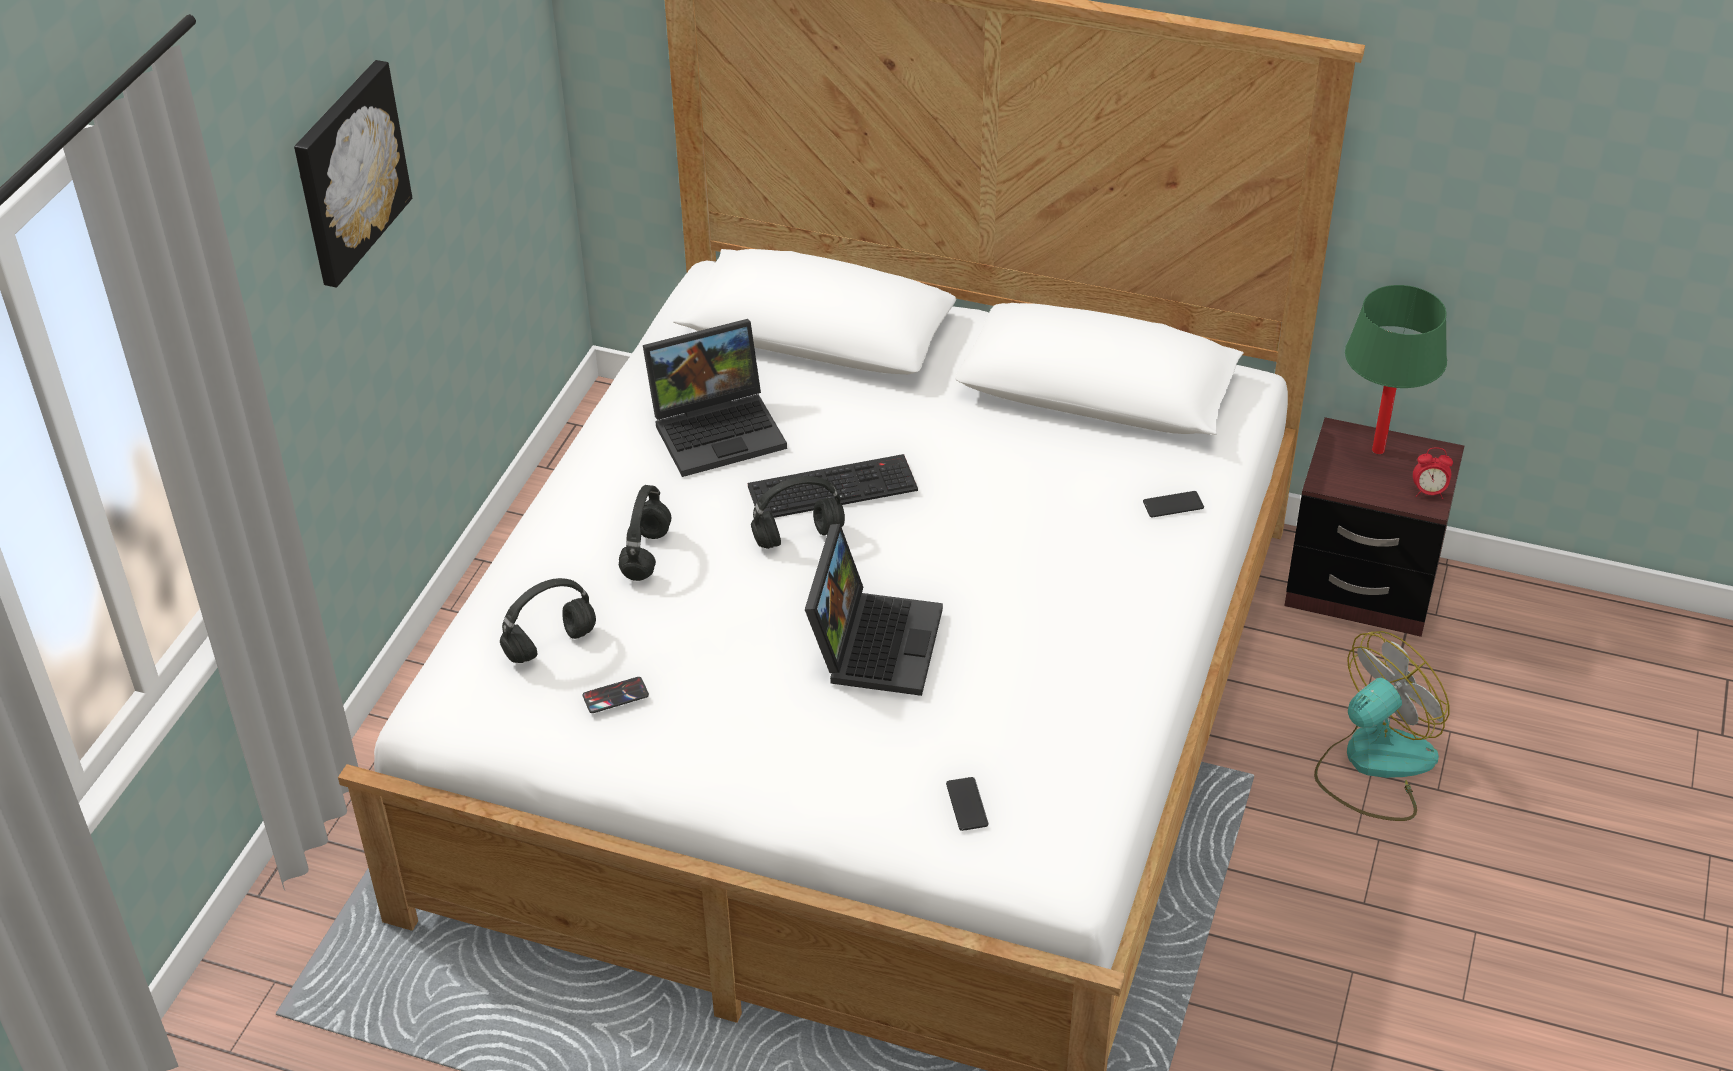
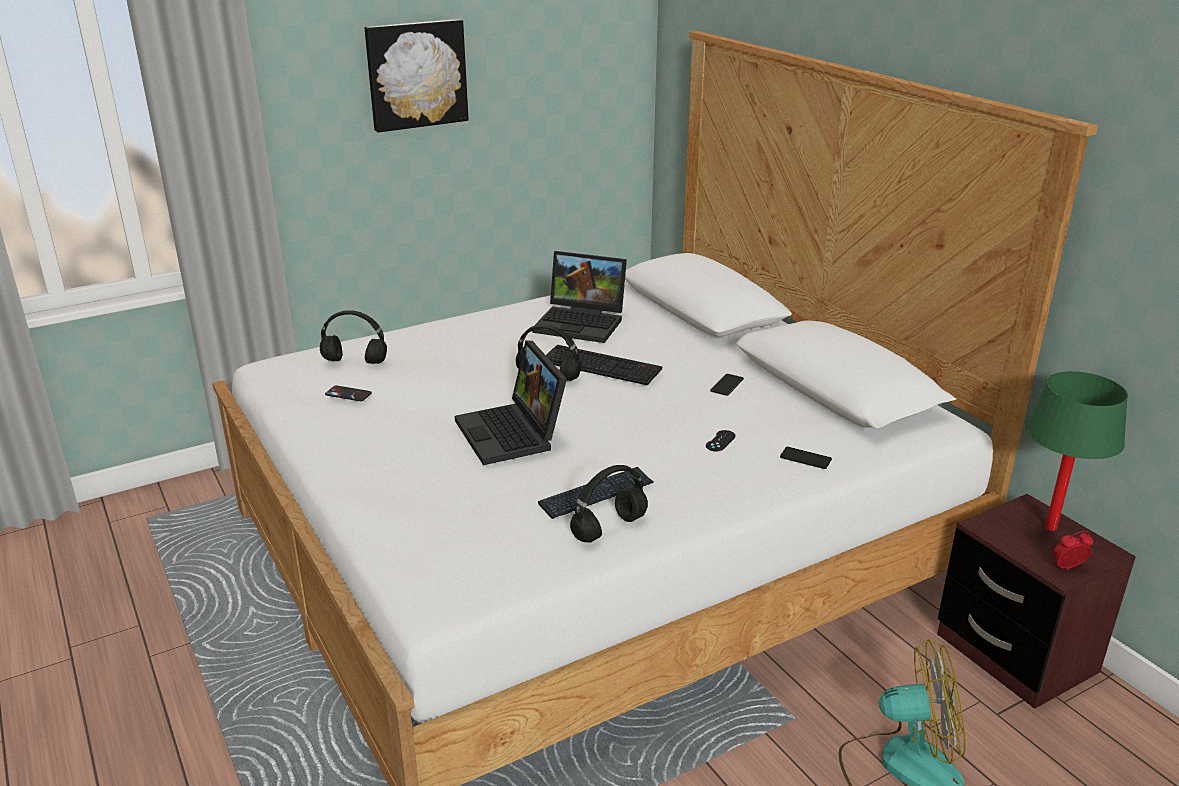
camera: 40 degrees right, 15 degrees down
(646, 553) = (462, 350): black headphones -> black headphones (609, 527)
(873, 641) = (513, 434): laptop -> laptop turned 105 degrees clockwise
(967, 804) = (437, 533): phone -> phone (727, 385)
(1049, 666) = (596, 494): none -> keyboard
(1075, 528) = (720, 441): none -> black game controller
(1429, 492) = (1067, 568): alarm clock -> alarm clock turned 120 degrees clockwise

